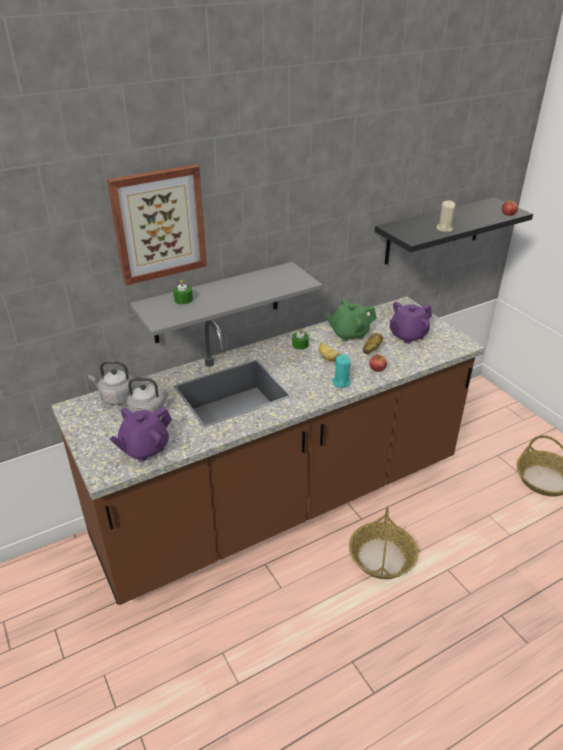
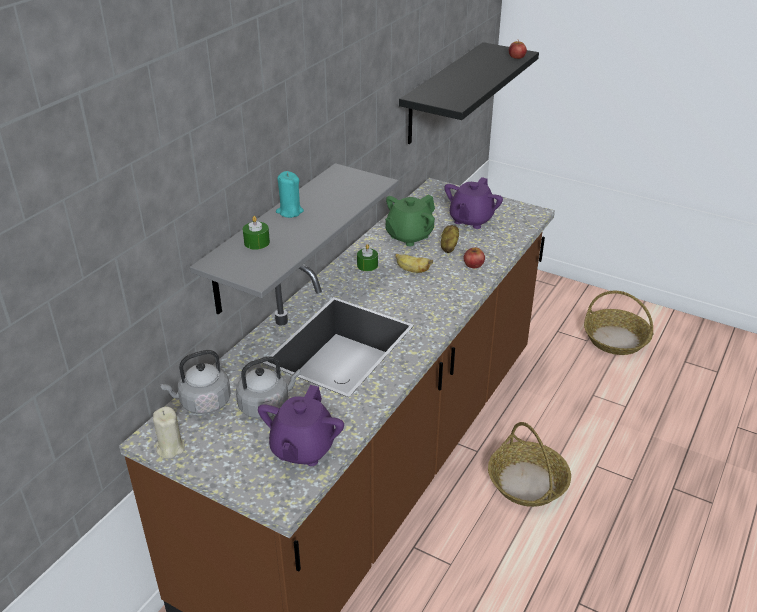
camera: 30 degrees left, 0 degrees up
(158, 224) = (213, 147): picture -> none
(341, 382) = (451, 292): turquoise candle -> turquoise candle (289, 212)
(444, 229) = (474, 86): beige candle -> beige candle (170, 448)

